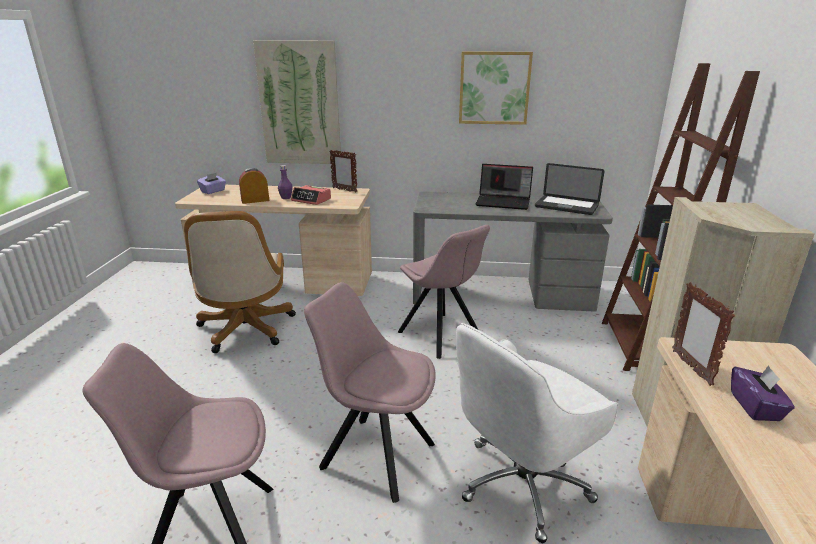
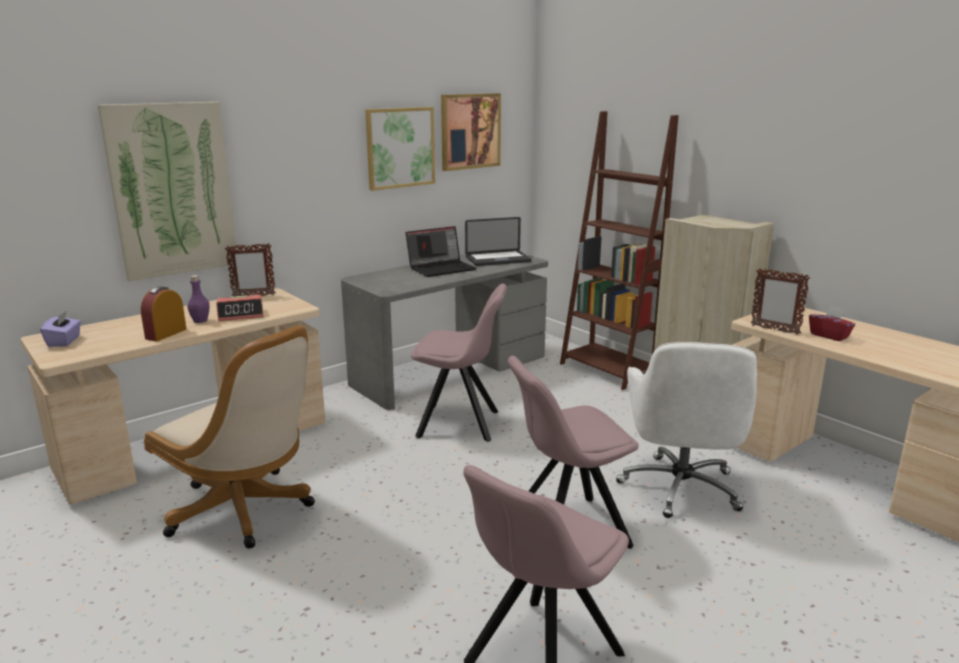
camera: 45 degrees left, 5 degrees down
(577, 78) = (470, 131): none -> picture
(755, 407) = (829, 336): purple tissue box -> red tissue box

